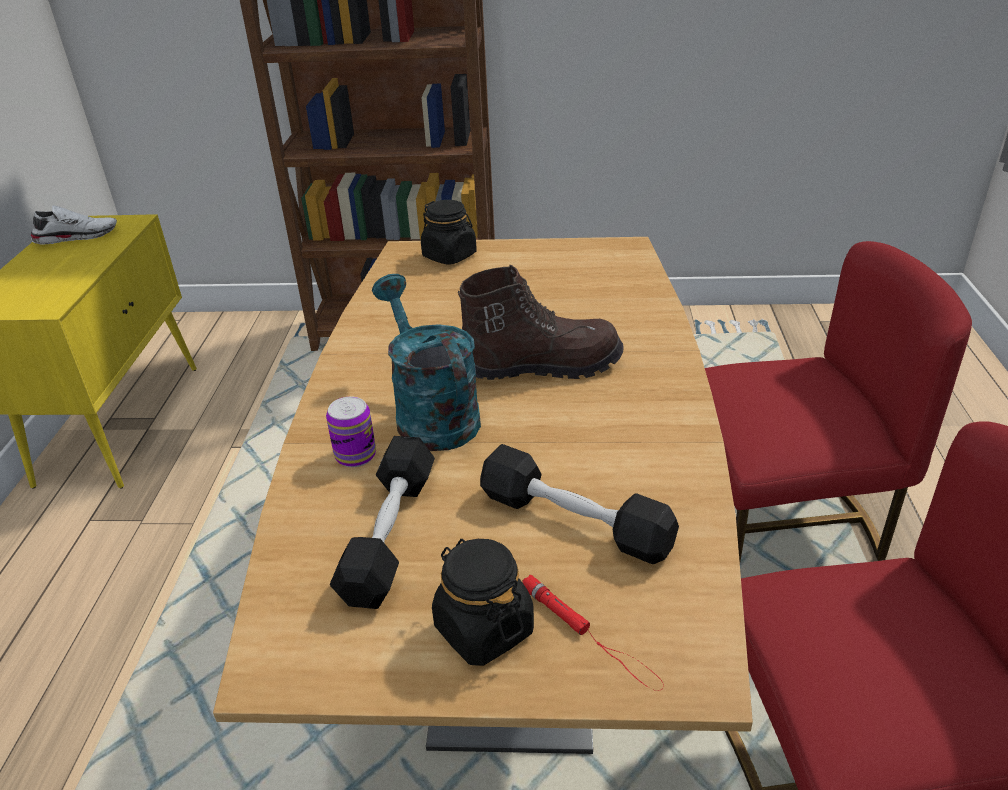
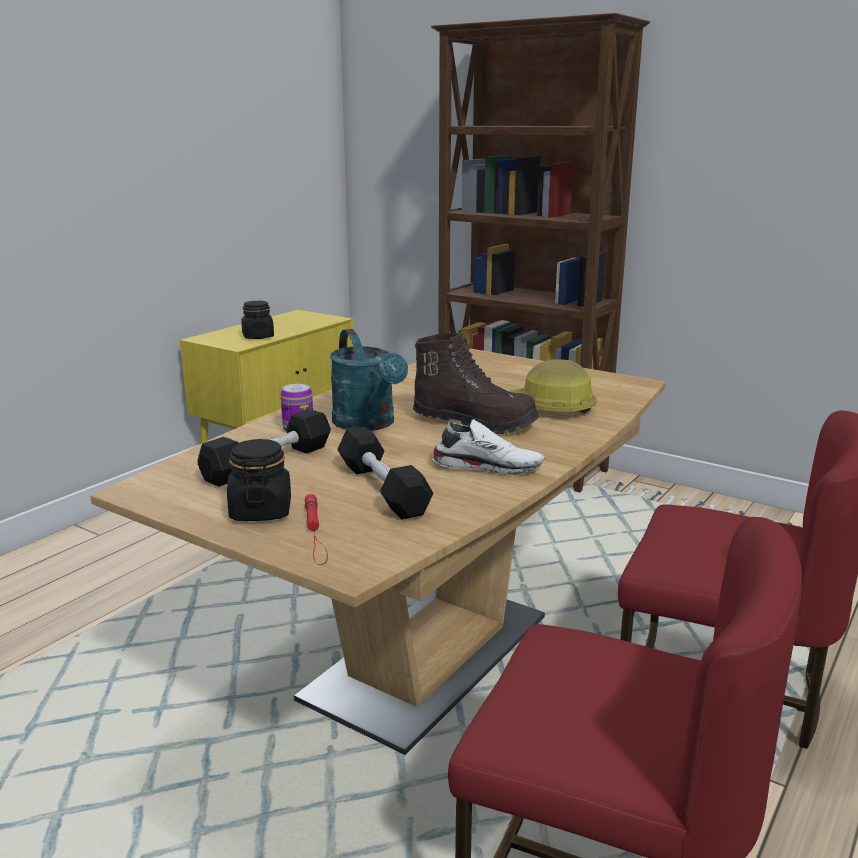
camera: 30 degrees right, 15 degrees down
(77, 236) = (294, 319): white shoe -> white shoe (487, 466)
(431, 414) = (368, 424): turquoise watering can -> turquoise watering can turned 150 degrees clockwise
(450, 256) = (495, 361): black jar -> black jar (258, 337)
(592, 317) = (549, 409): none -> hard hat

